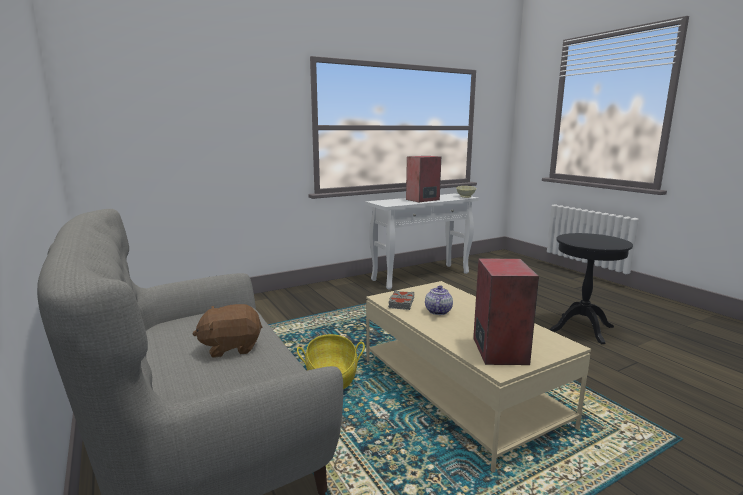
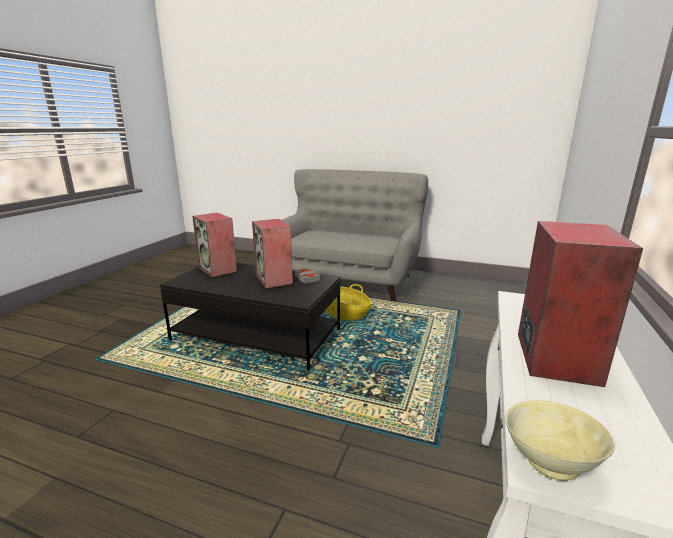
camera: 140 degrees right, 5 degrees up
(231, 347) = (341, 239): brown plush toy -> none
(438, 311) = (274, 280): teapot -> speaker
(458, 391) = (257, 335): beige coffee table -> black coffee table
(582, 328) = (132, 486): black side table -> none

